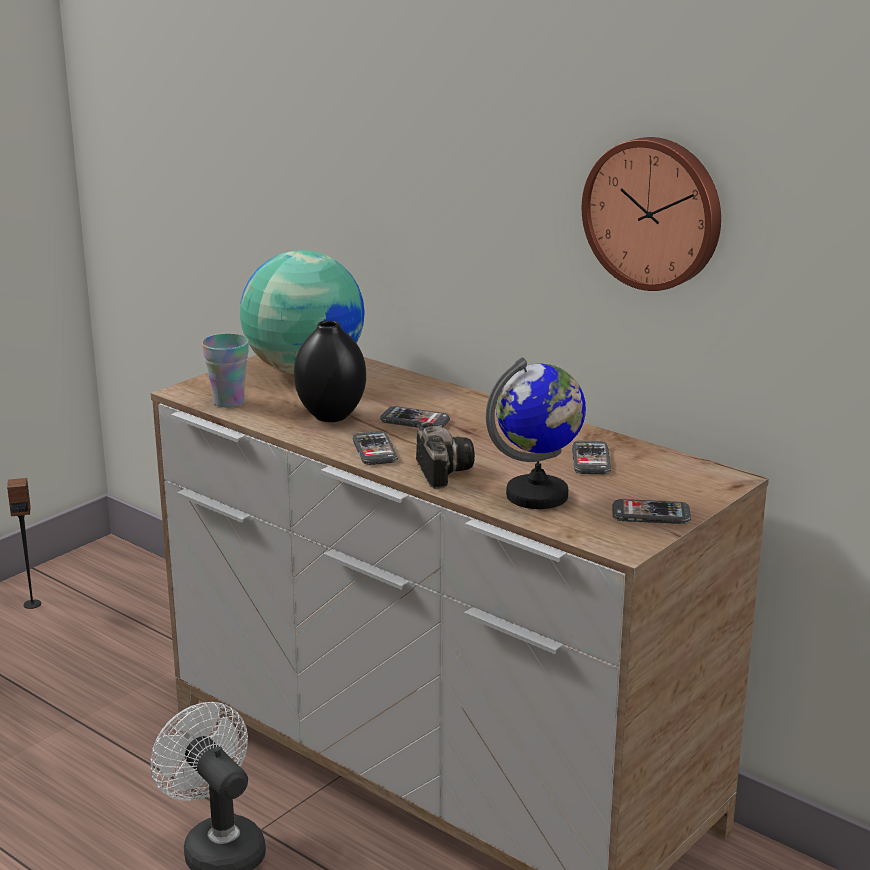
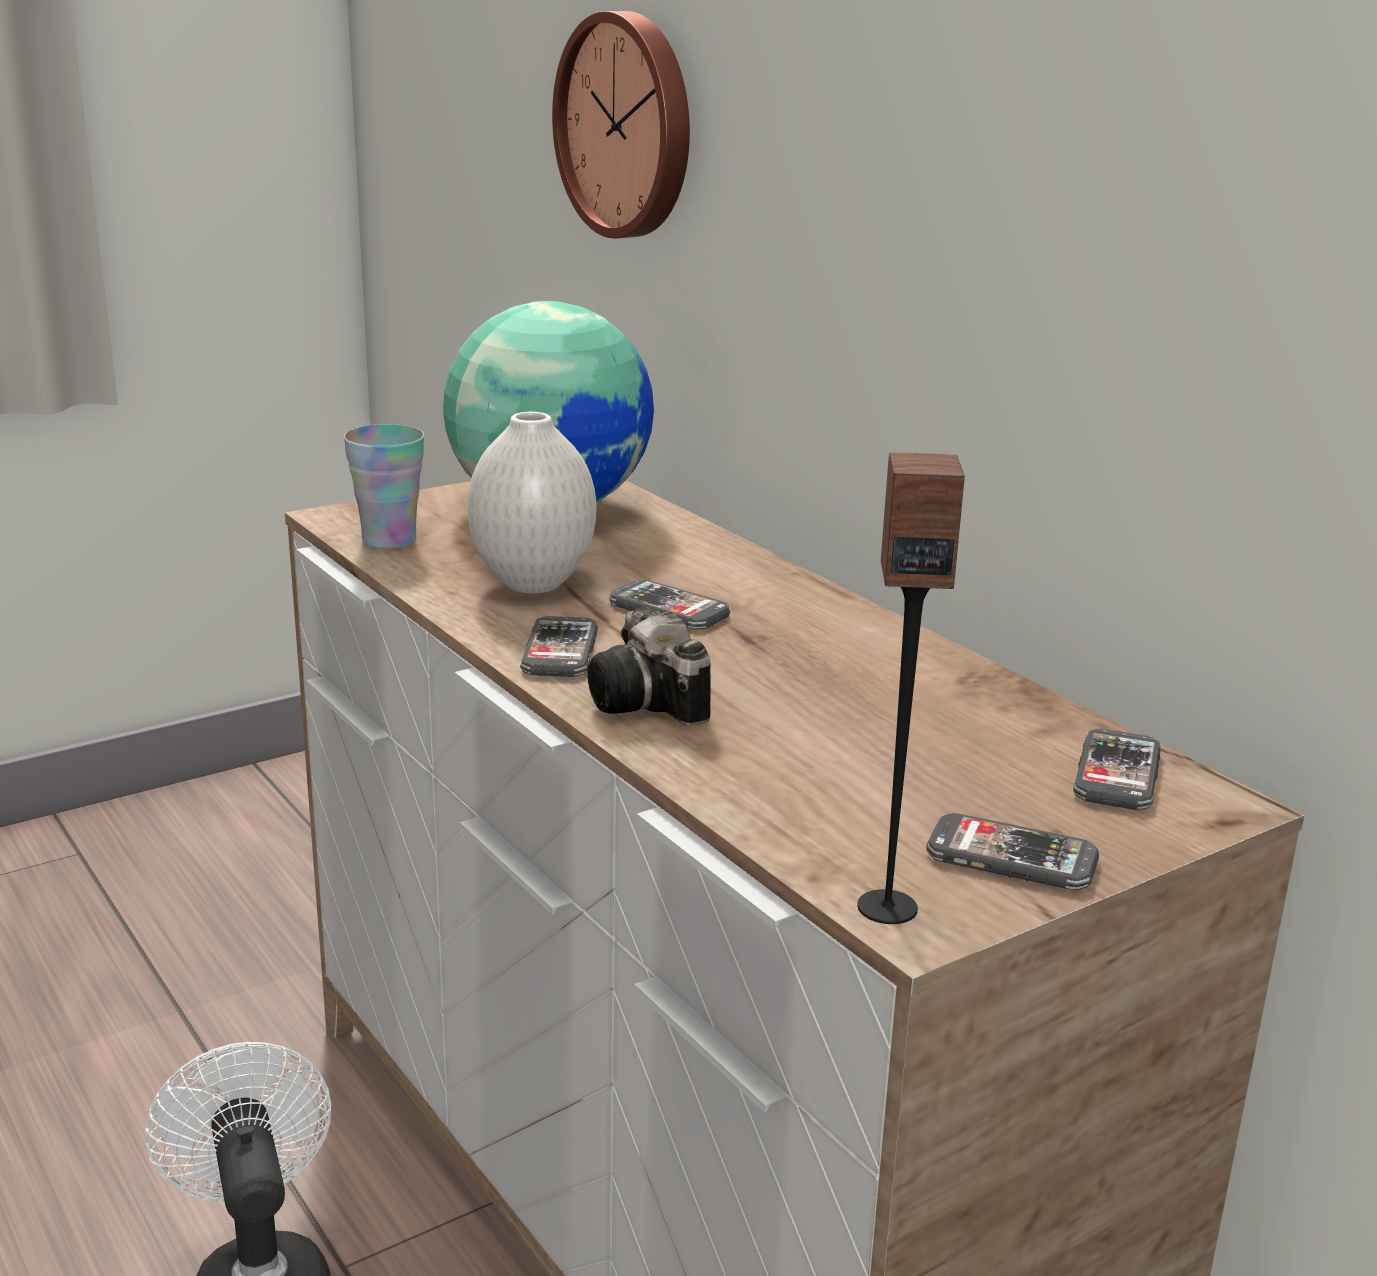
camera: 15 degrees right, 0 degrees up
(32, 604) = (222, 816): speaker -> speaker (887, 907)
(330, 416) = (531, 583): black vase -> white vase
(441, 470) = (651, 703): camera -> camera turned 150 degrees clockwise
(538, 495) = (801, 780): globe -> none
(591, 460) = (947, 724): phone -> phone (1117, 774)
(654, 212) = (1133, 243): wall clock -> wall clock (629, 126)

